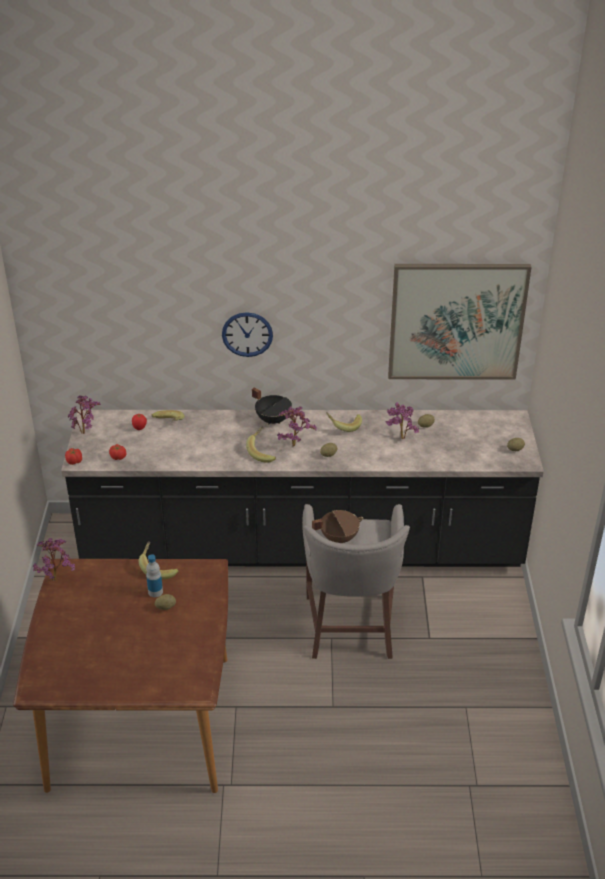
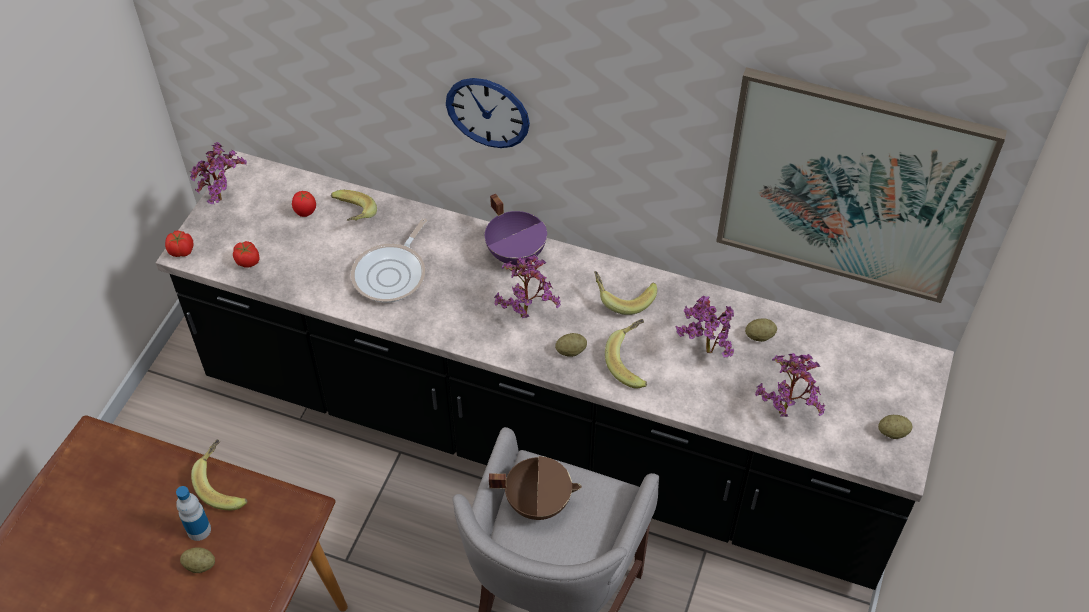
camera: 20 degrees right, 15 degrees up
(57, 578) = (73, 455): potted plant -> potted plant (786, 409)
(208, 444) = (392, 274): none -> frying pan
(263, 452) = (470, 314): banana -> banana (632, 362)
(273, 420) = (517, 253): black cooking pot -> purple cooking pot

